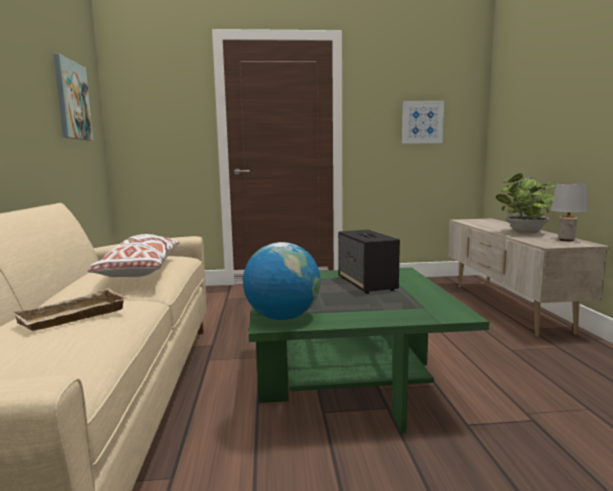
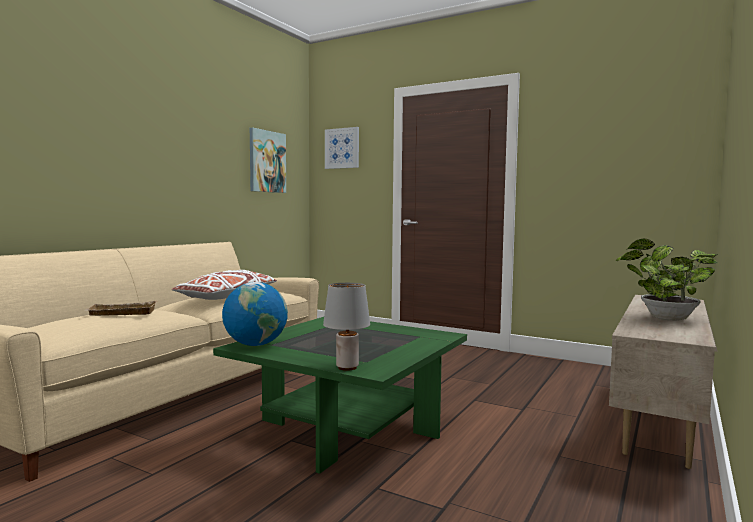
camera: 35 degrees right, 5 degrees down
(367, 284) = (380, 338): speaker -> none
(422, 122) = (617, 170): picture -> picture (342, 148)
(566, 240) = (683, 333): grey table lamp -> grey table lamp (347, 368)

